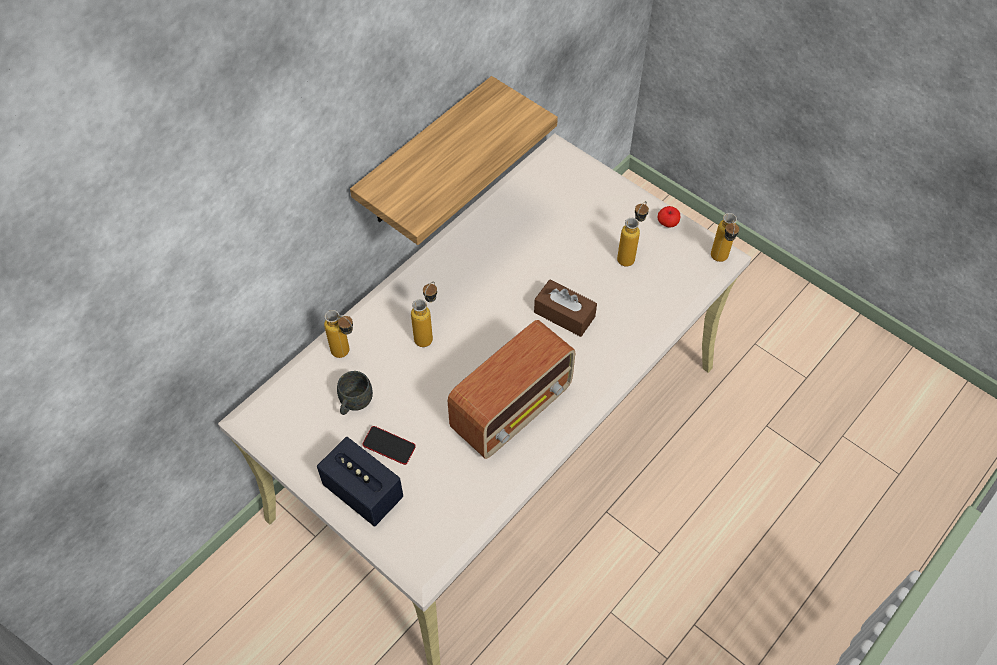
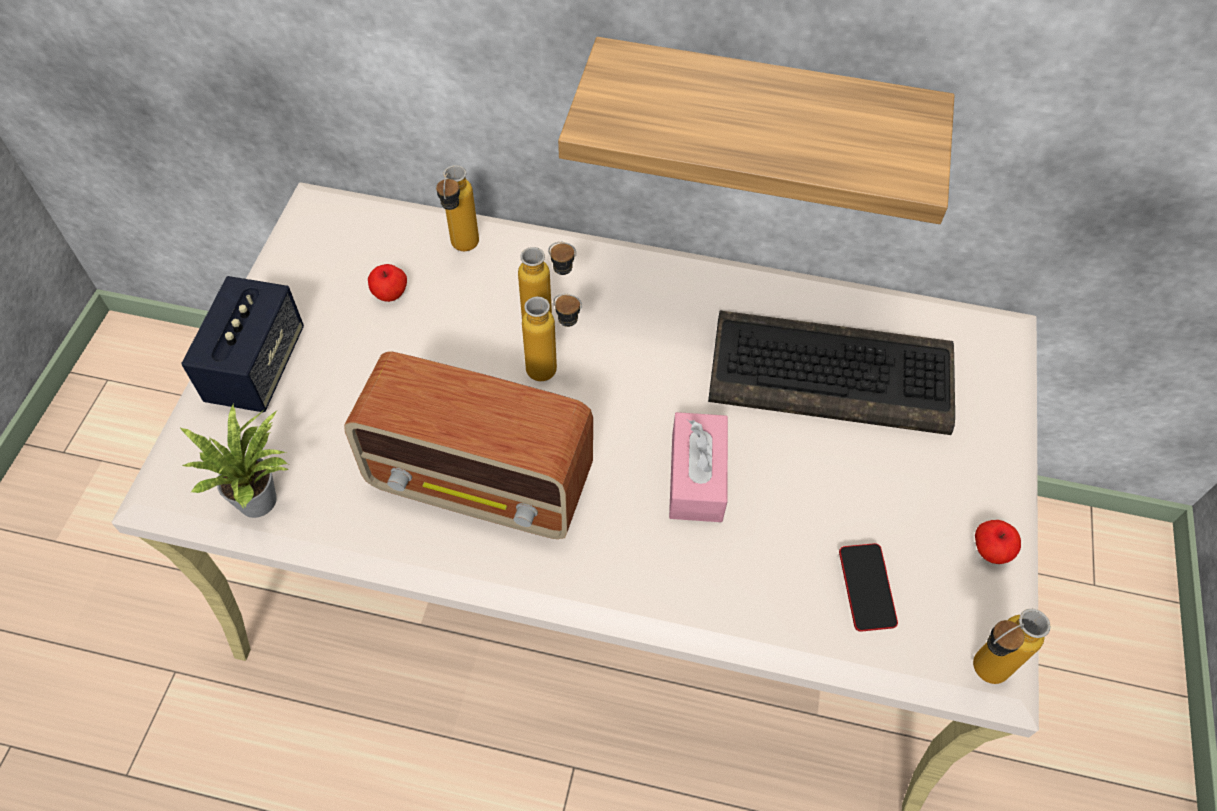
camera: 60 degrees right, 0 degrees up
(354, 403) = (390, 294): grey mug -> apple
(389, 447) = (341, 363): phone -> phone (866, 589)
(459, 518) = (262, 498): none -> potted plant
(540, 229) = (832, 374): none -> keyboard
(564, 314) = (696, 477): brown tissue box -> pink tissue box
(629, 255) = (879, 520): bottle -> bottle (554, 371)

